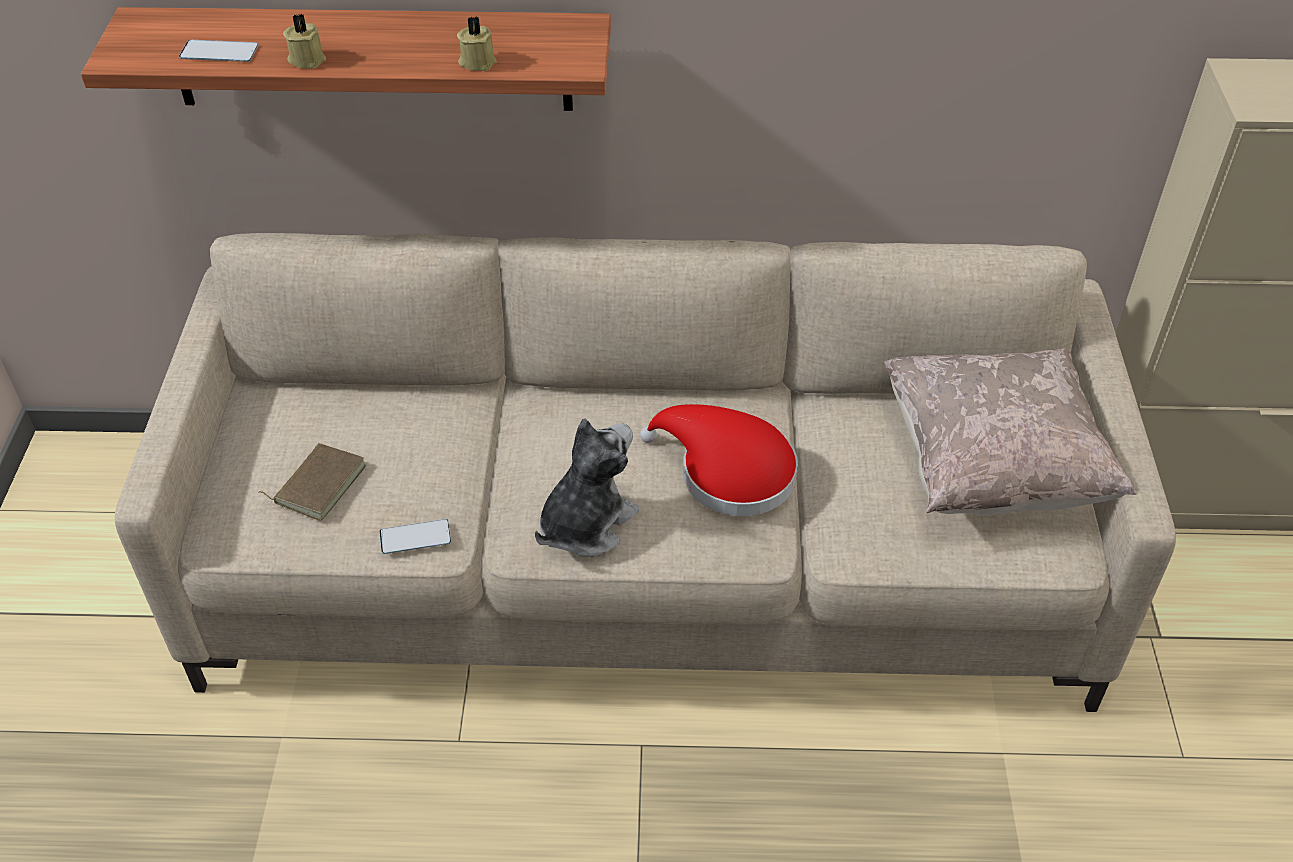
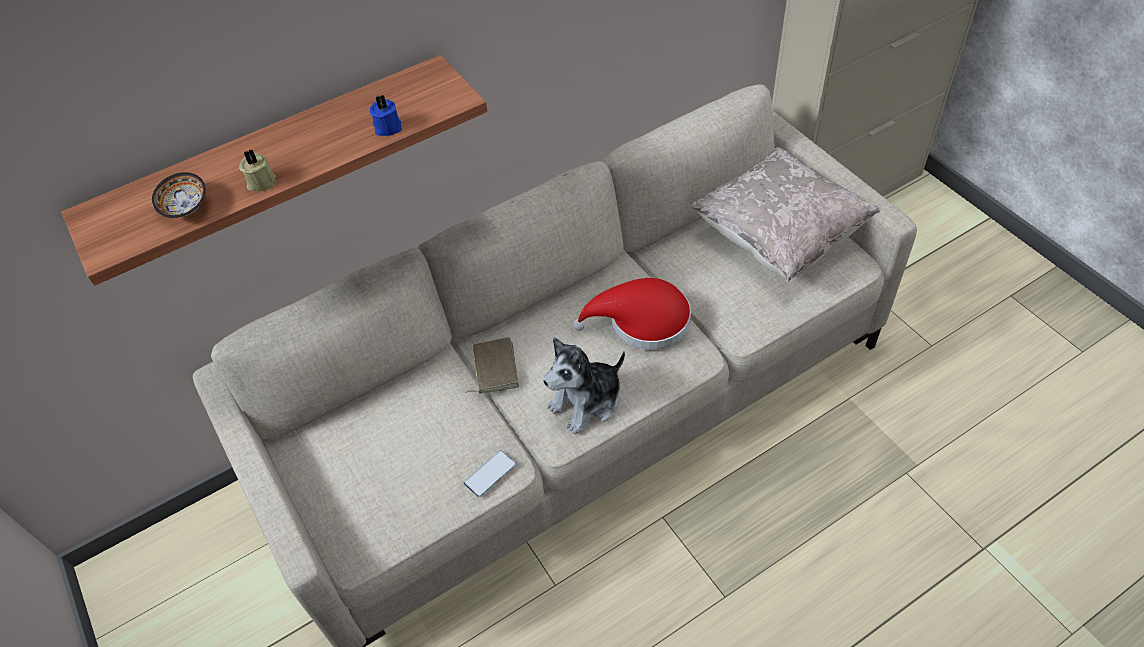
camera: 30 degrees left, 5 degrees up
(219, 52) = (185, 207): phone -> bowl
(318, 483) = (394, 477): brown book -> brown book (493, 368)
(477, 61) = (387, 127): beige candle -> blue candle
(585, 524) = (587, 402): plush toy -> plush toy turned 135 degrees counterclockwise

